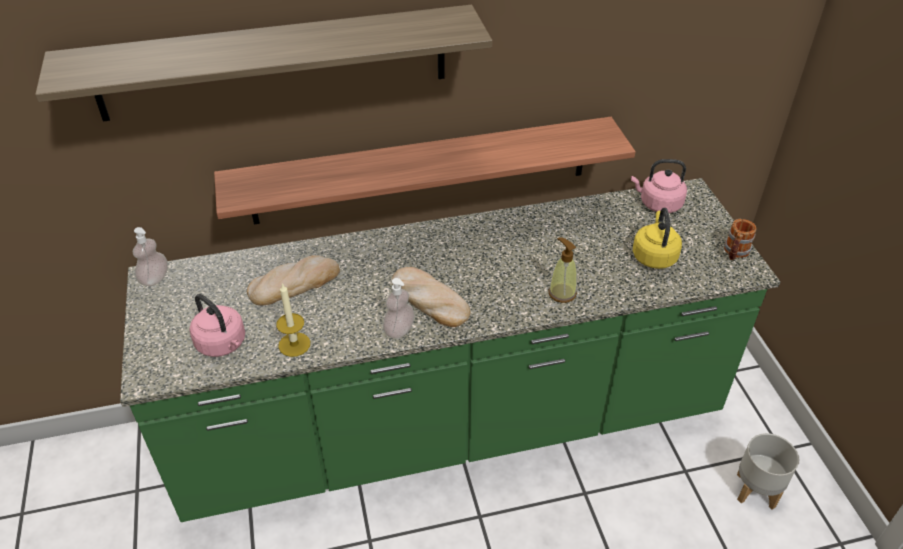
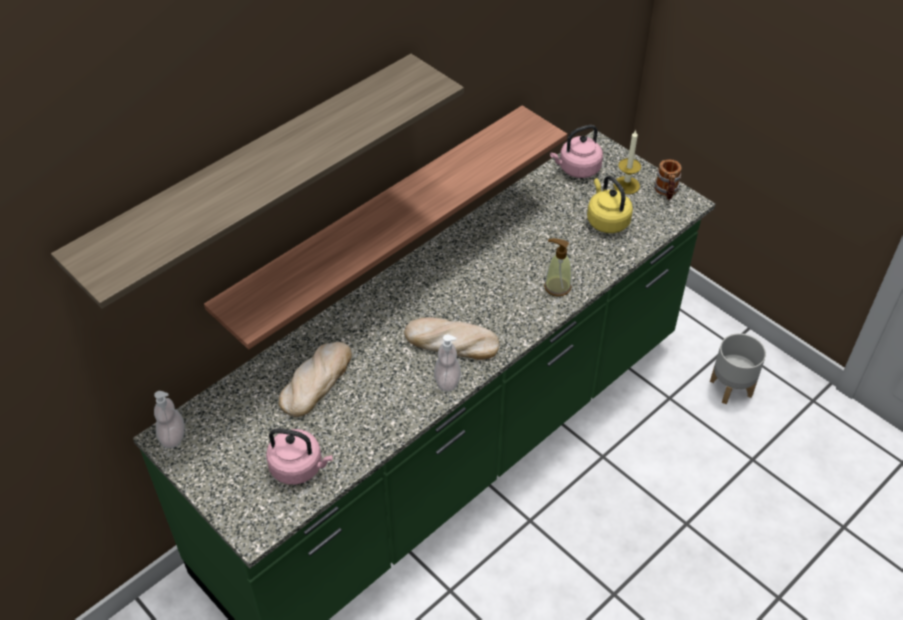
camera: 30 degrees left, 5 degrees up
(294, 344) = (365, 437): candle -> candle (626, 185)

